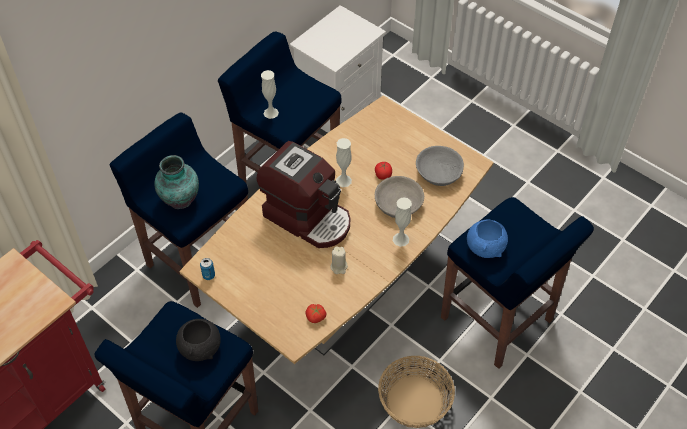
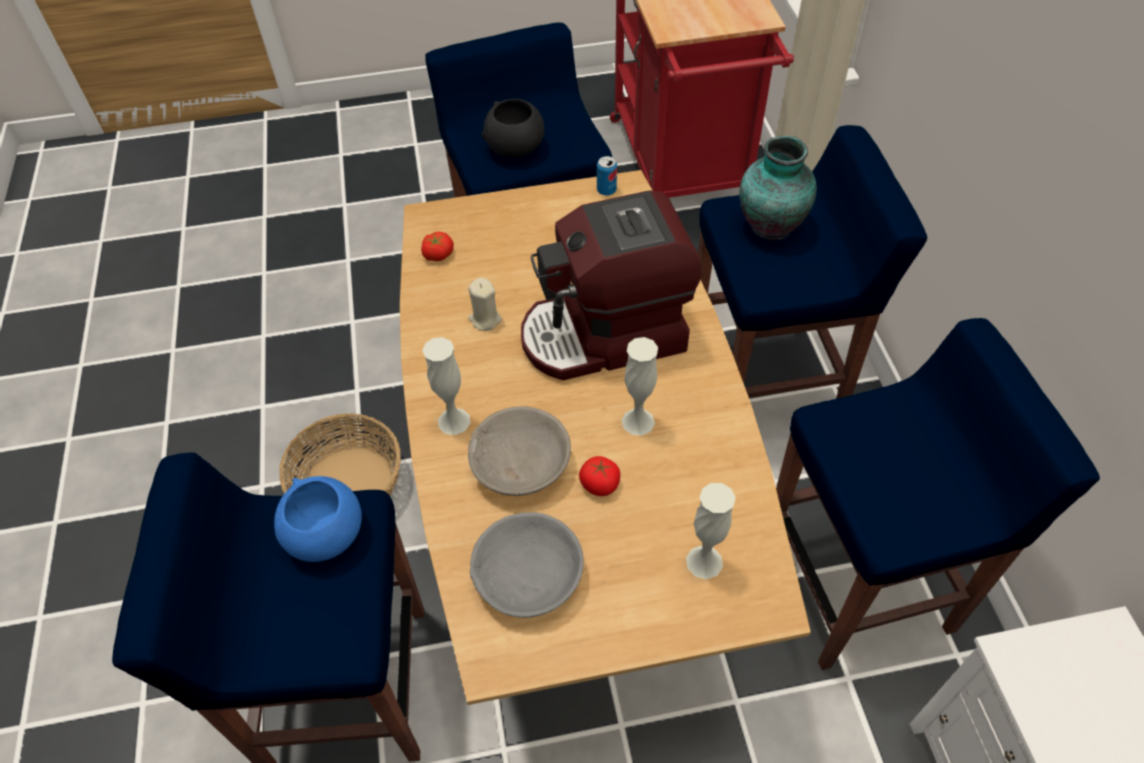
camera: 130 degrees right, 0 degrees up
(271, 113) = (890, 422): white vase -> white vase (704, 562)

